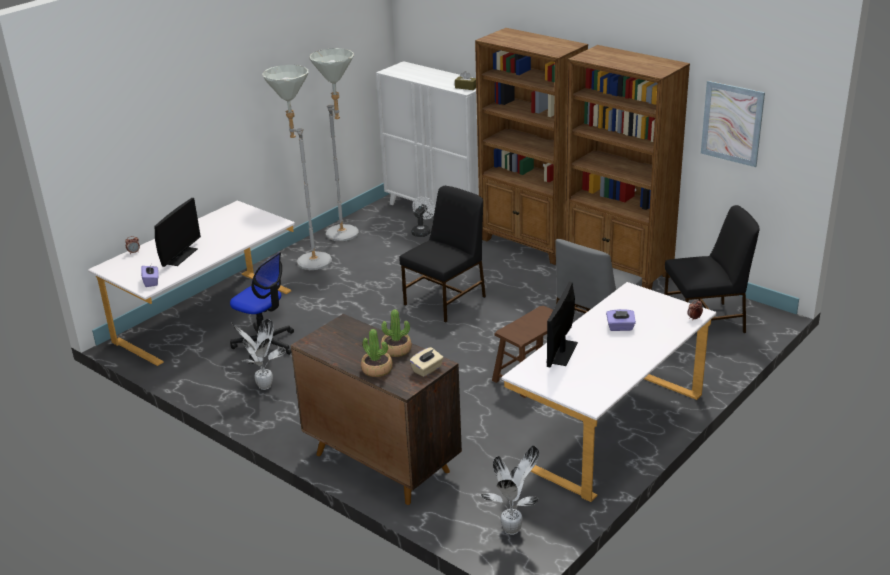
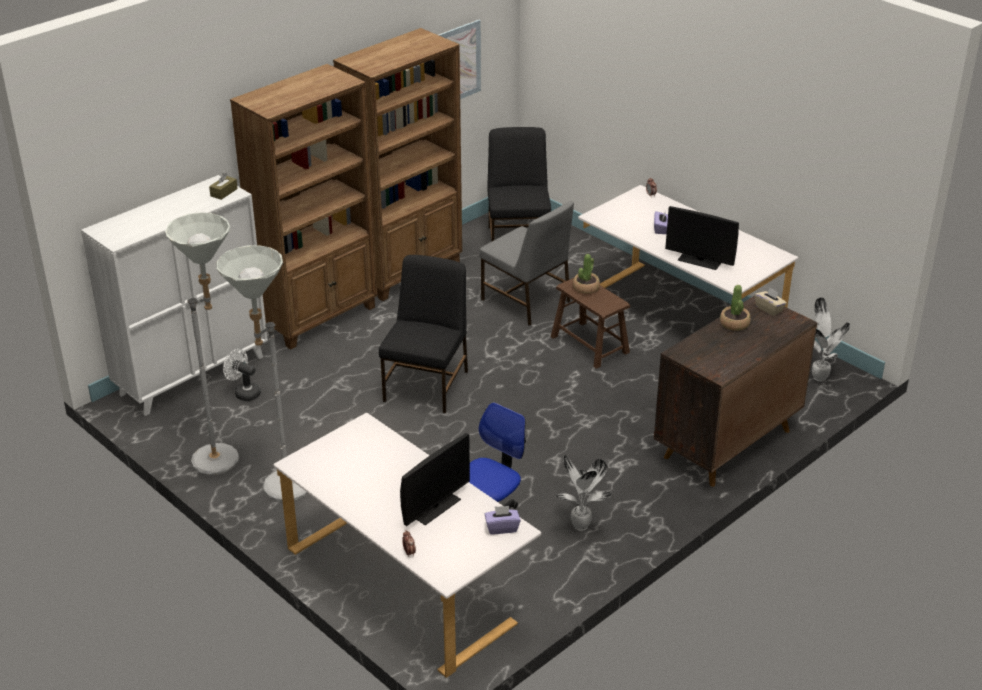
camera: 85 degrees left, 5 degrees up
(180, 256) = (435, 507): monitor -> monitor turned 105 degrees clockwise
(377, 369) = (768, 335): potted plant -> potted plant (586, 288)
(446, 300) = (427, 385): black chair -> black chair turned 60 degrees clockwise

